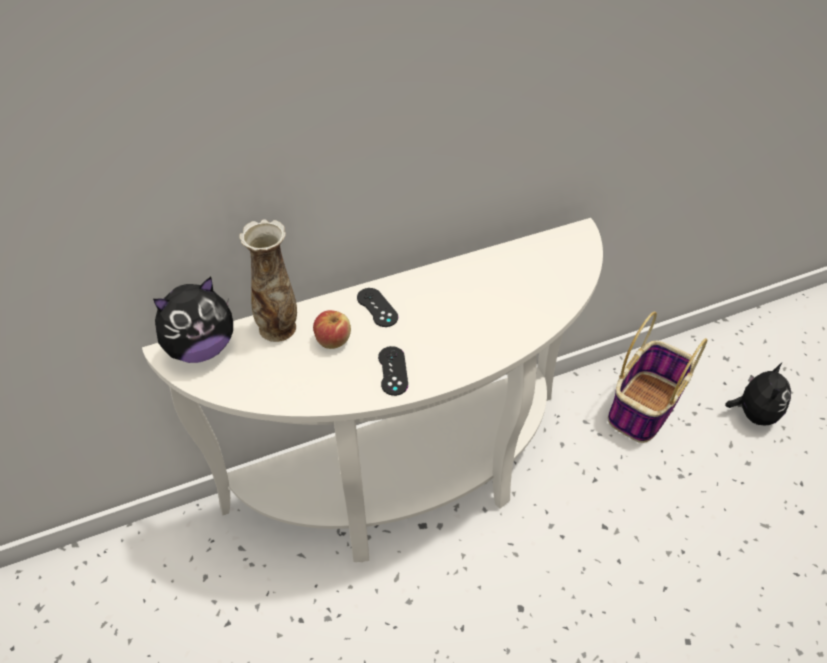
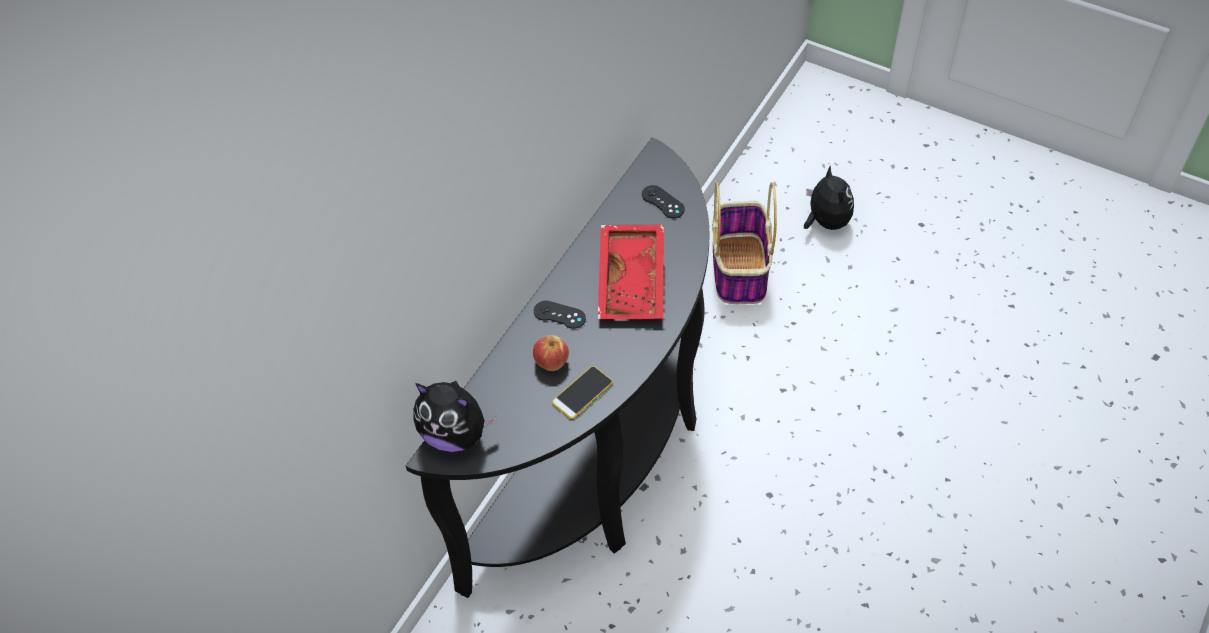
camera: 35 degrees left, 5 degrees up
(201, 348) = (455, 434): plush toy -> plush toy turned 90 degrees clockwise
(279, 327) = (499, 379): vase -> none
(331, 381) = (582, 393): none -> phone
(393, 371) = (619, 355): black game controller -> black game controller (663, 202)
(409, 483) = (604, 461): white console table -> black console table
(466, 318) = (634, 281): none -> red tray

